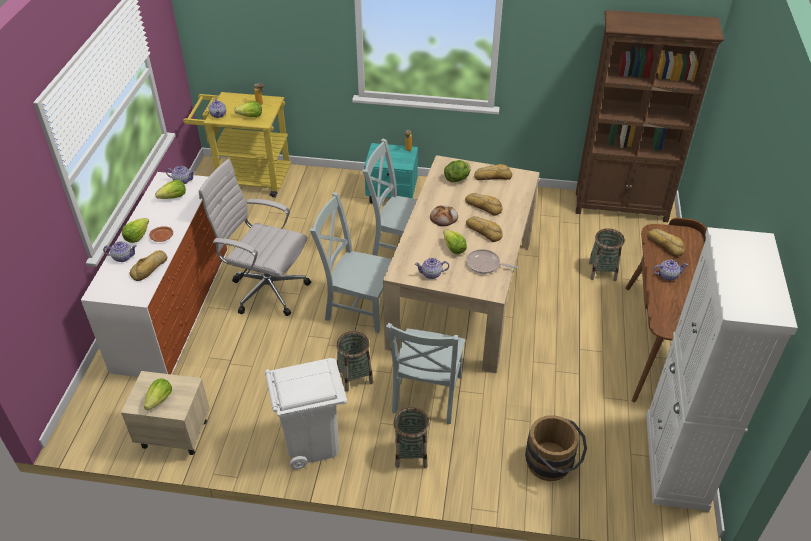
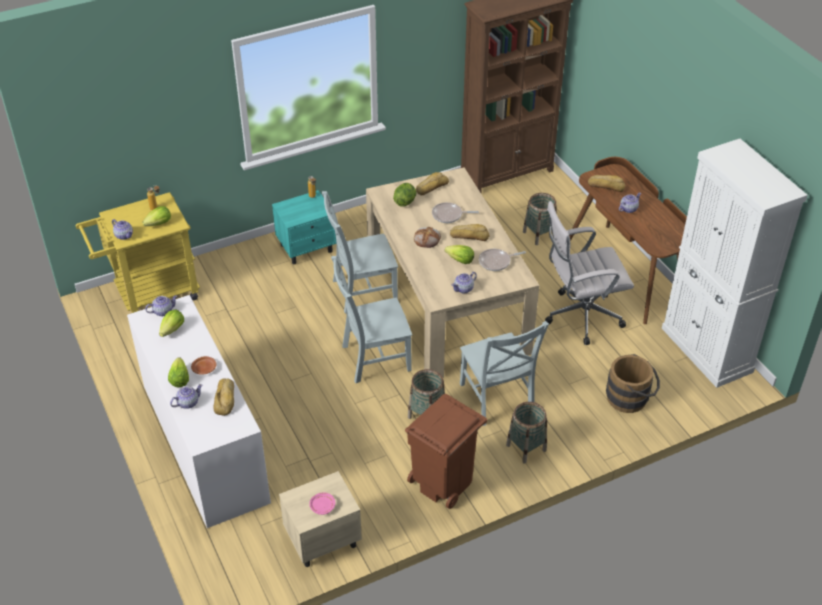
camera: 35 degrees left, 0 degrees up
(160, 400) = (322, 506): lettuce -> pink plate
(265, 289) = (276, 384): white office chair -> white office chair (580, 317)
(312, 442) = (442, 482): white trash can -> brown trash can
(483, 206) = (449, 215): bread -> frying pan

